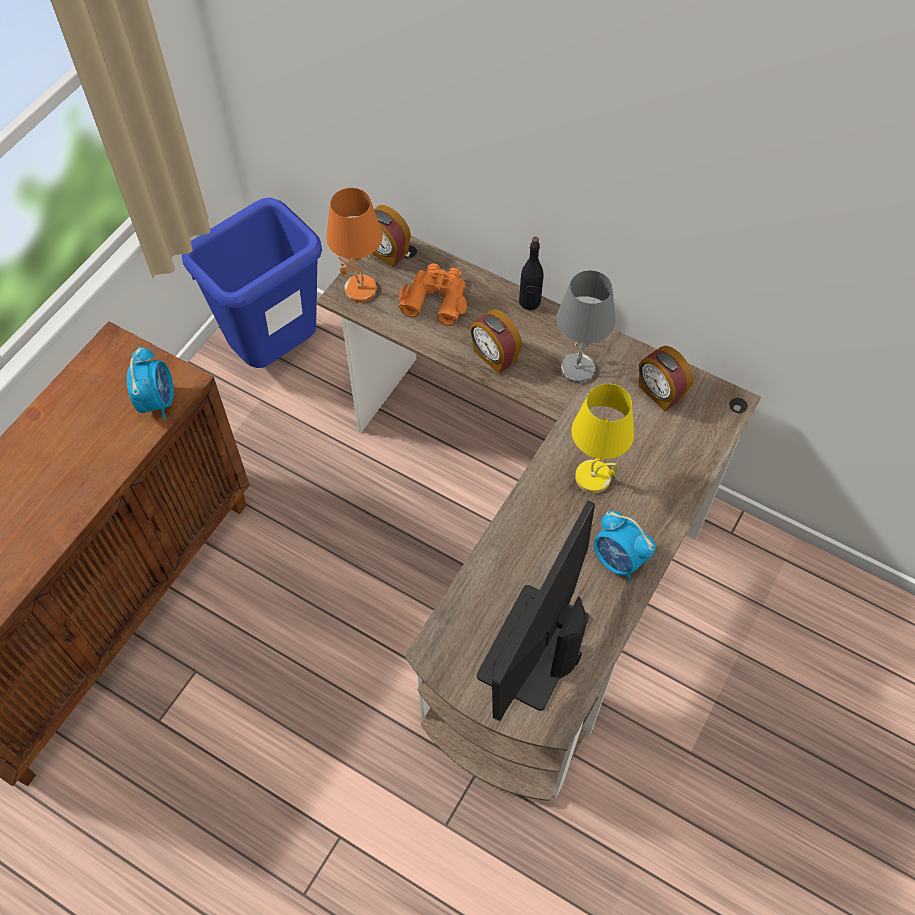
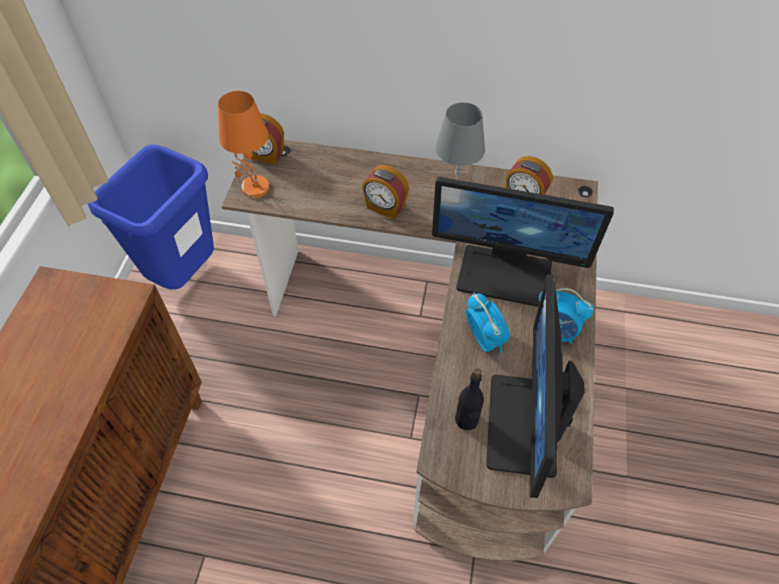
camera: 20 degrees left, 5 degrees down
(157, 401) = (109, 319): alarm clock -> alarm clock (484, 339)
(436, 298) = (320, 178): orange binoculars -> none
(529, 302) = (395, 162): black bottle -> black bottle (466, 420)
(594, 477) = (505, 274): yellow table lamp -> monitor

